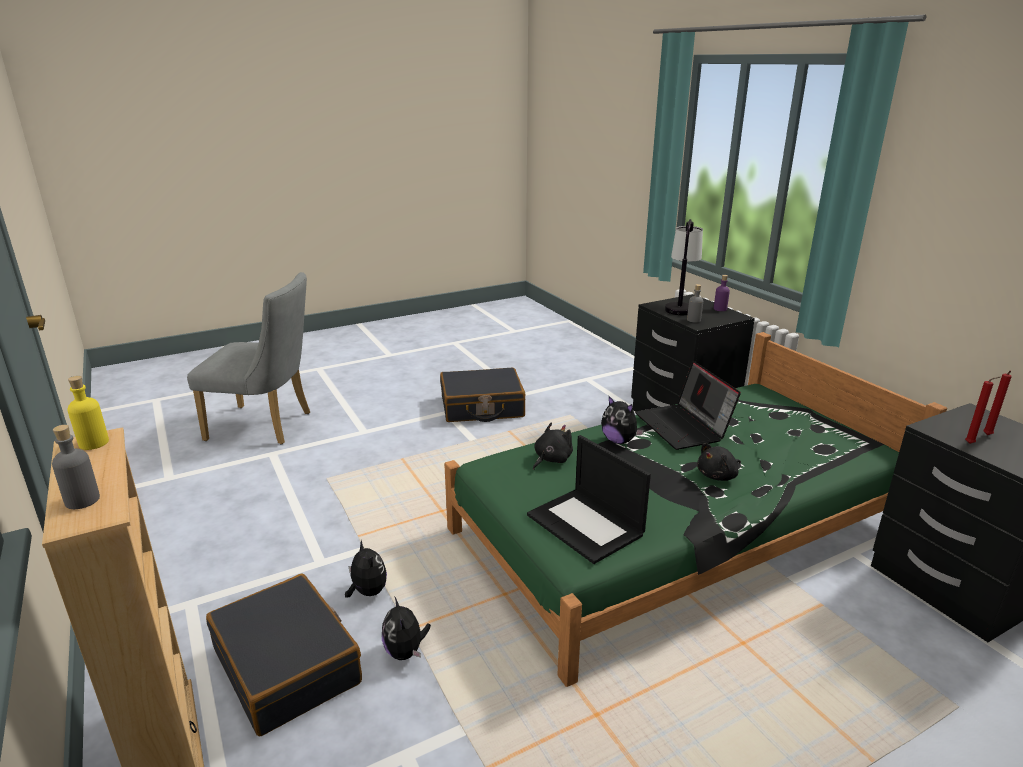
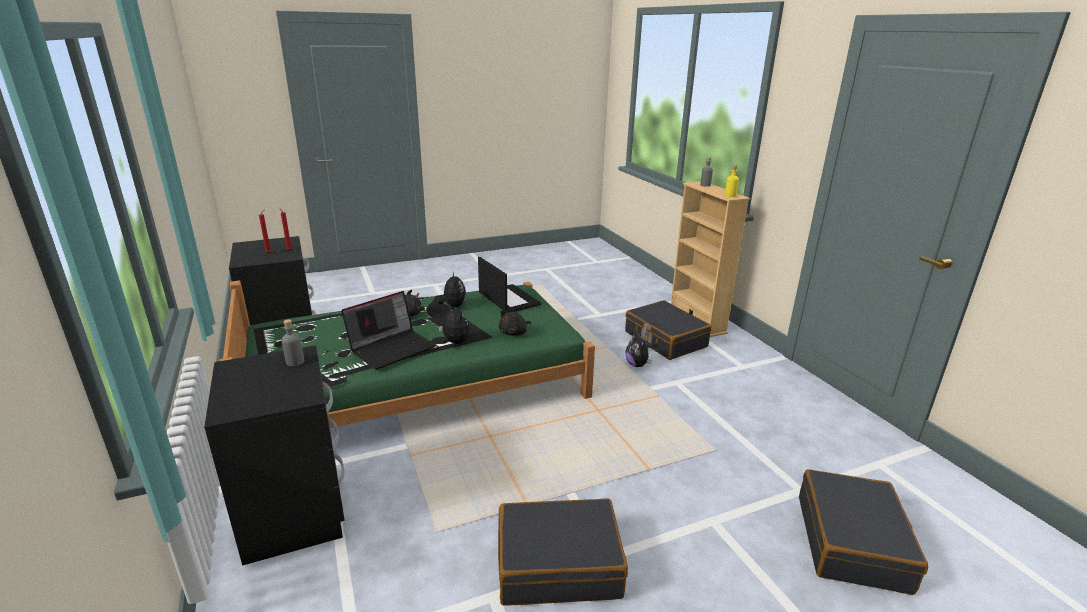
camera: 175 degrees left, 0 degrees up
(267, 426) = (852, 543): grey chair -> black suitcase
(406, 652) = (606, 340): plush toy -> plush toy (453, 306)
(679, 306) = (273, 392): table lamp -> none
(684, 427) = (392, 348): laptop -> laptop turned 60 degrees clockwise
(720, 309) = (227, 382): purple bottle -> none

